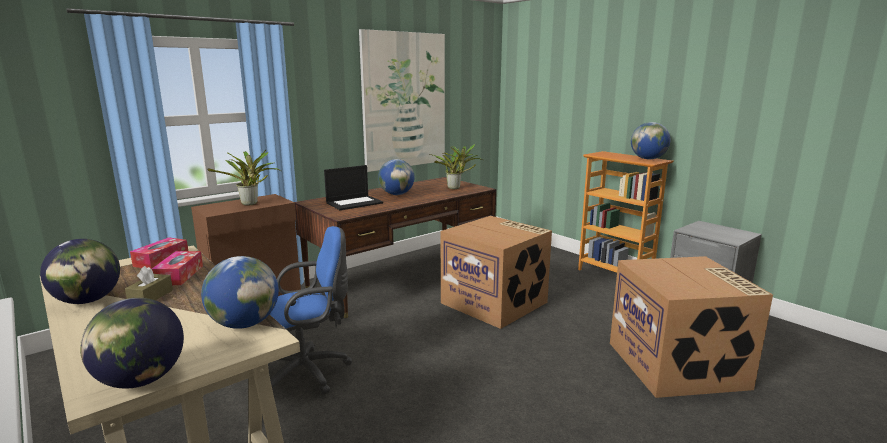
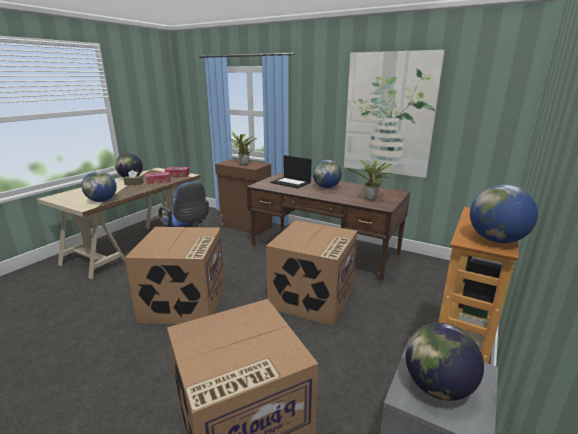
camera: 70 degrees right, 5 degrees up
(140, 380) = (59, 199): globe -> globe (437, 387)
(458, 384) = (185, 303): none -> cardboard box

